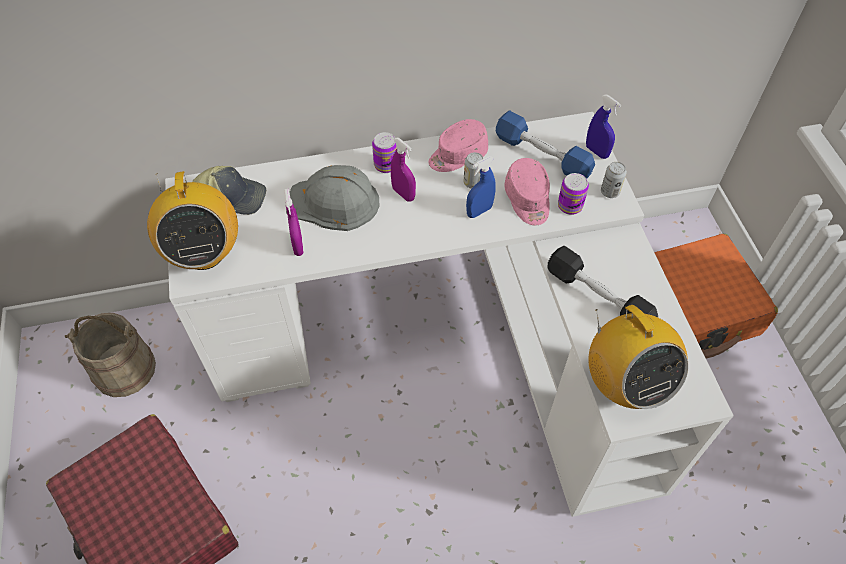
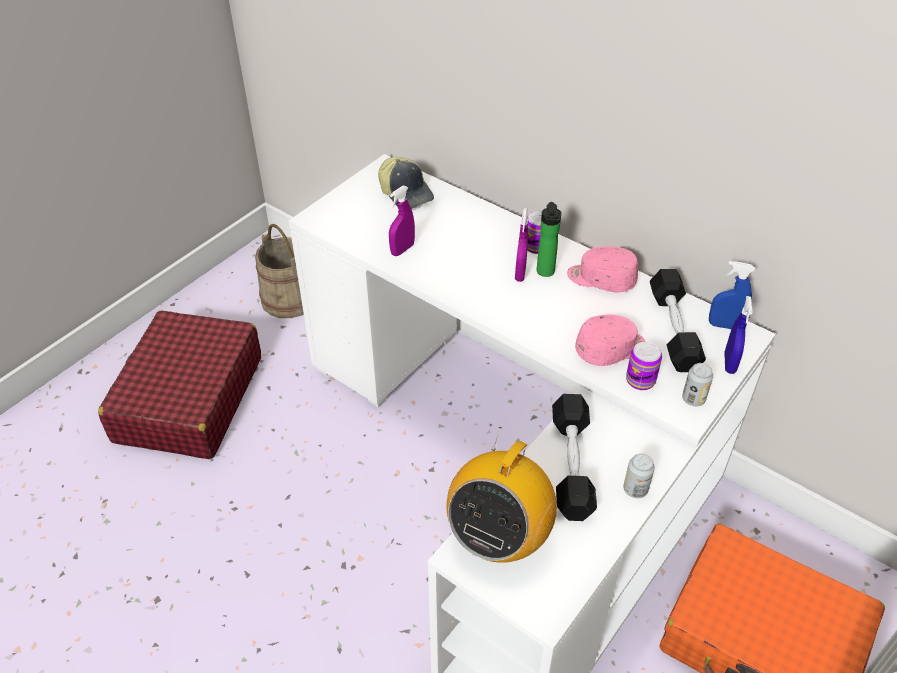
camera: 50 degrees right, 10 degrees down
(204, 253) = (342, 211): radio -> none
(334, 202) = (464, 242): grey hard hat -> none
(419, 180) = (545, 273): none -> bottle
(473, 183) = (584, 305): can -> can (635, 489)
(479, 211) = (559, 326): blue spray bottle -> blue spray bottle (724, 325)
(528, 200) = (610, 349): pink cap -> pink cap turned 150 degrees counterclockwise
(542, 155) = (673, 330): blue dumbbell -> black dumbbell

